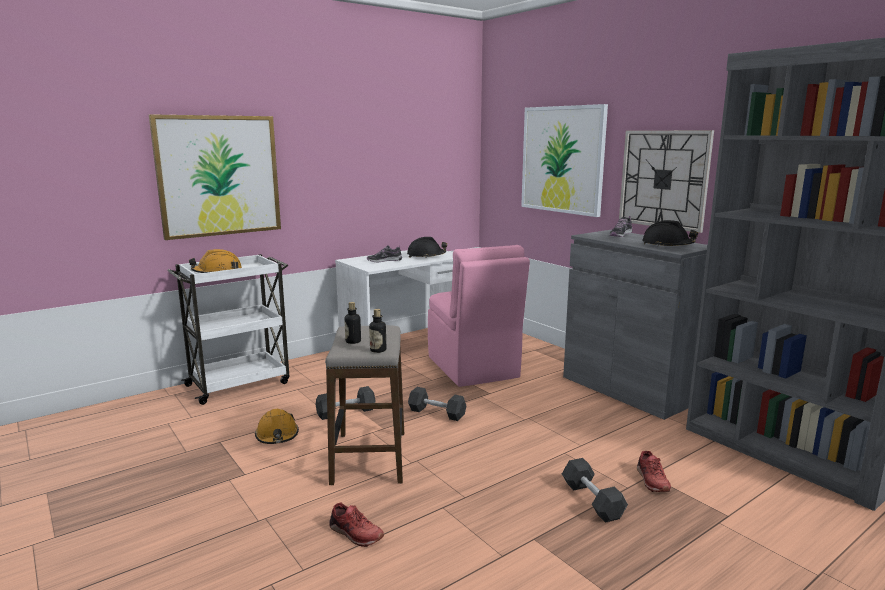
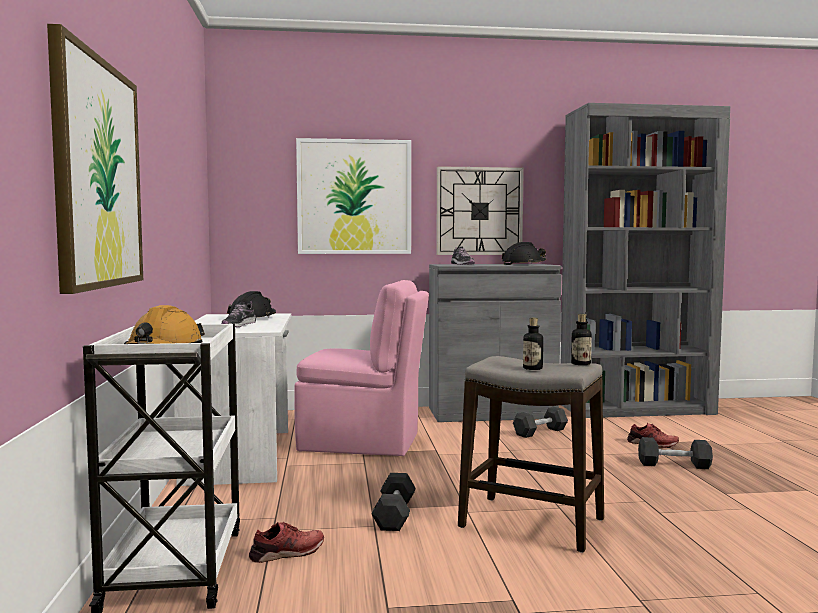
camera: 60 degrees left, 10 degrees down
(277, 436) = (416, 564): orange hard hat -> none
(355, 533) = (693, 556): red shoe -> red shoe (287, 553)
(437, 413) = (455, 477): black dumbbell -> black dumbbell (540, 432)

